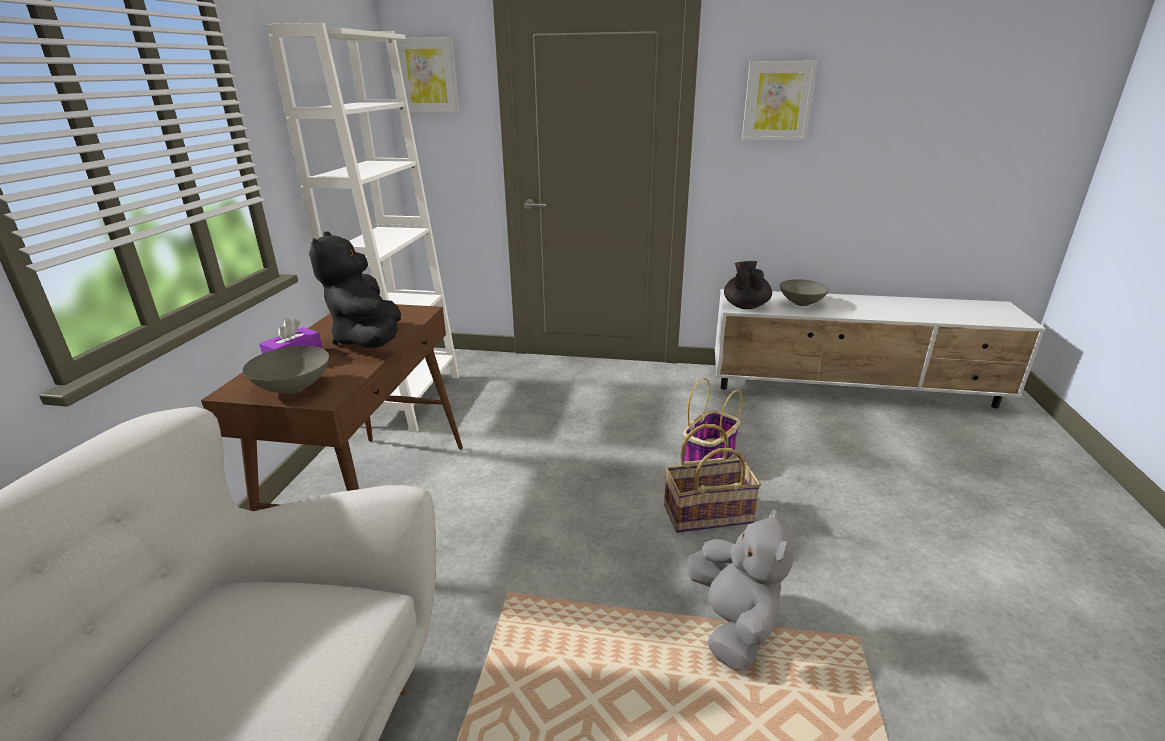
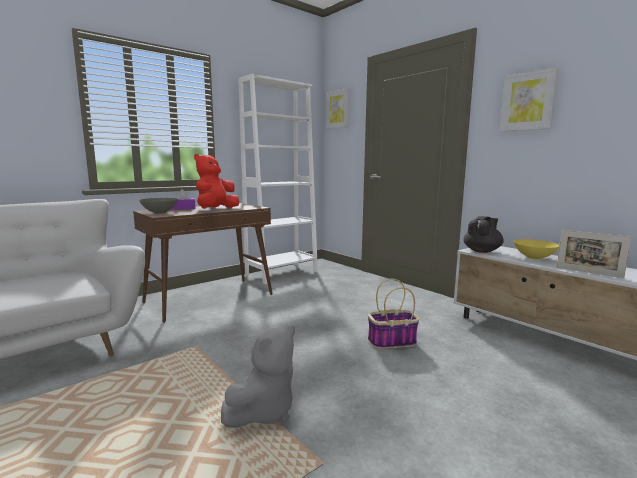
camera: 40 degrees right, 15 degrees down
(369, 341) = (216, 209): black plush toy -> red plush toy
(707, 513) = (342, 363): basket -> none
(800, 303) = (534, 257): grey bowl -> yellow bowl
(869, 314) = (588, 272): none -> picture frame

